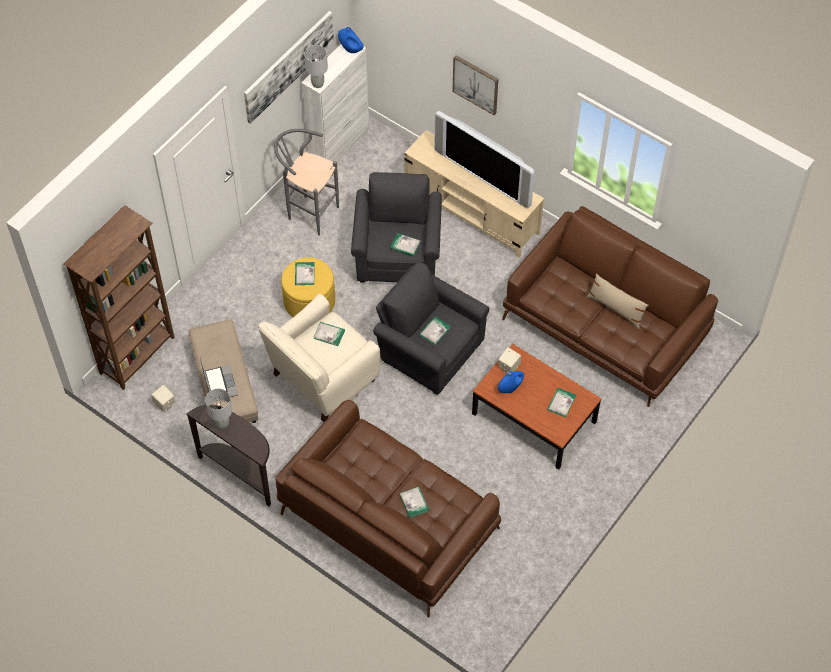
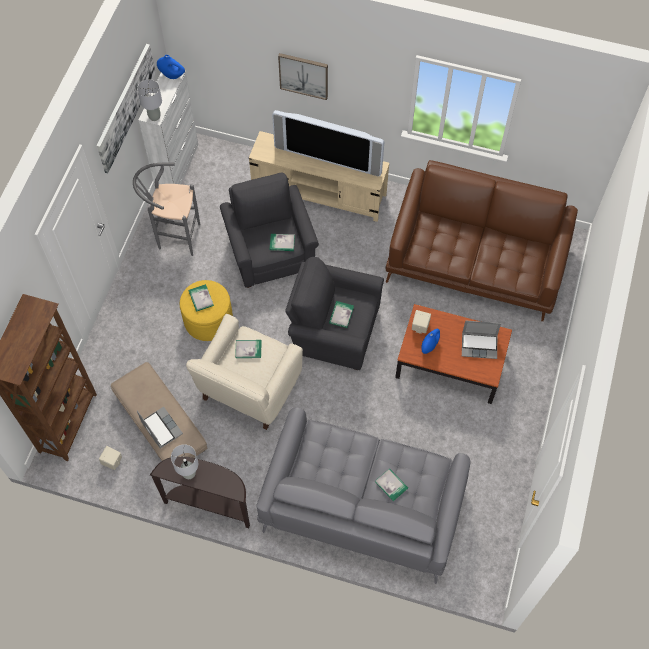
camera: 20 degrees left, 5 degrees up
(388, 520) = (362, 503): brown sofa -> grey sofa
(561, 403) = (479, 345): book -> laptop
(615, 309) = (490, 244): beige pillow -> none

